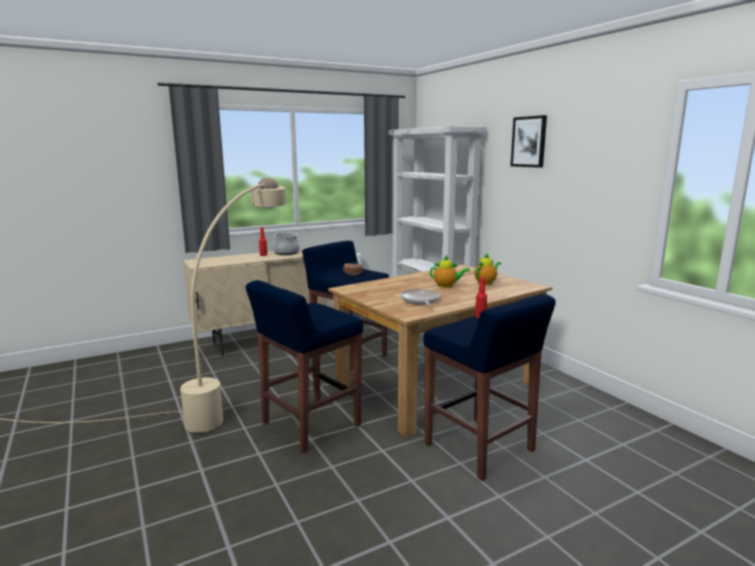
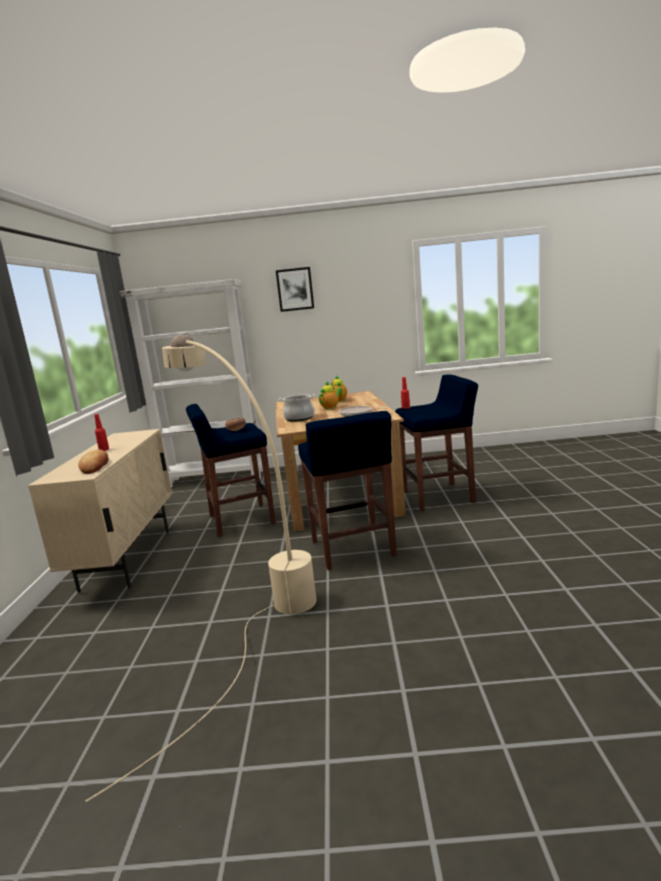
camera: 60 degrees left, 0 degrees up
(221, 262) = (95, 466): none -> bread
(286, 252) = (115, 442): cooking pot -> cooking pot (299, 418)

